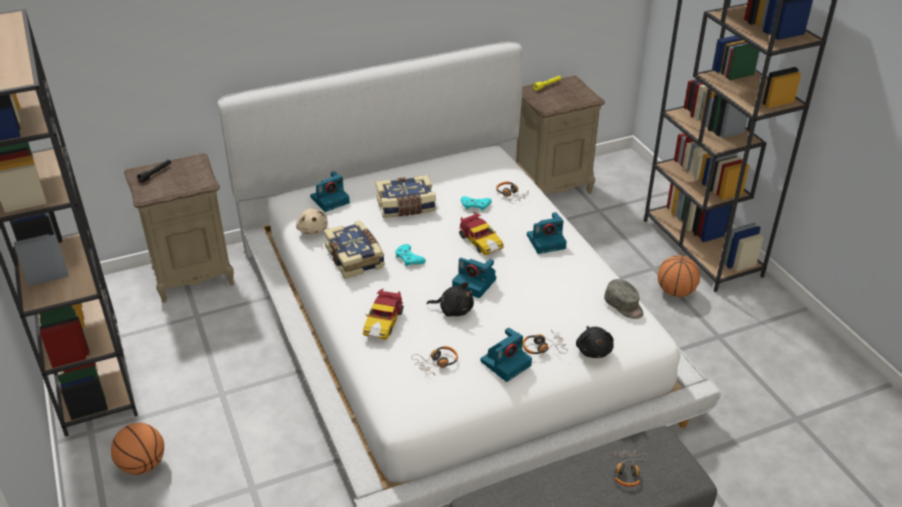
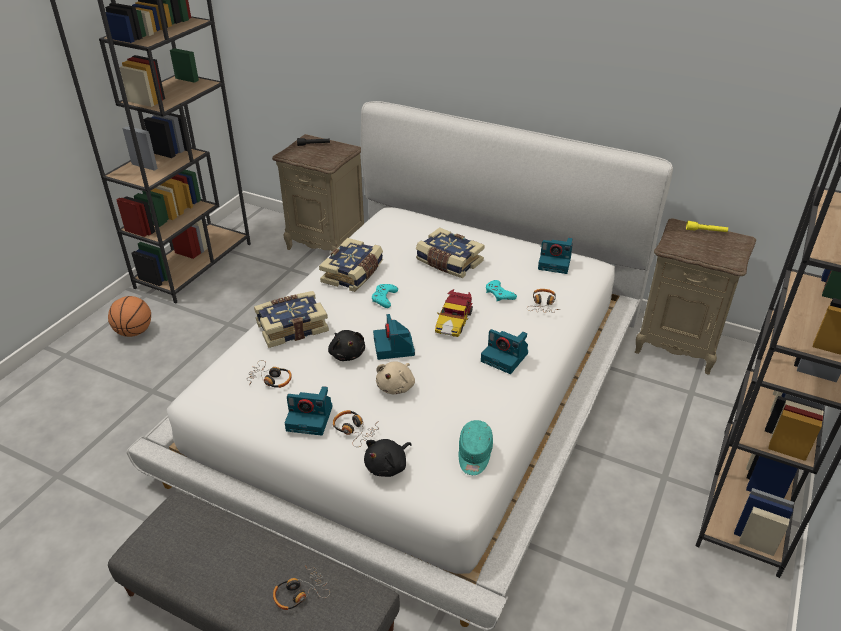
camera: 50 degrees right, 0 degrees up
(312, 230) = (364, 239): beige plush toy -> beige plush toy (396, 386)
(330, 199) = (408, 227): camera -> camera (555, 263)
(383, 322) = (291, 327): toy car -> book
(624, 306) = (474, 454): grey cap -> turquoise cap
(675, 292) = (652, 513): basketball -> none

